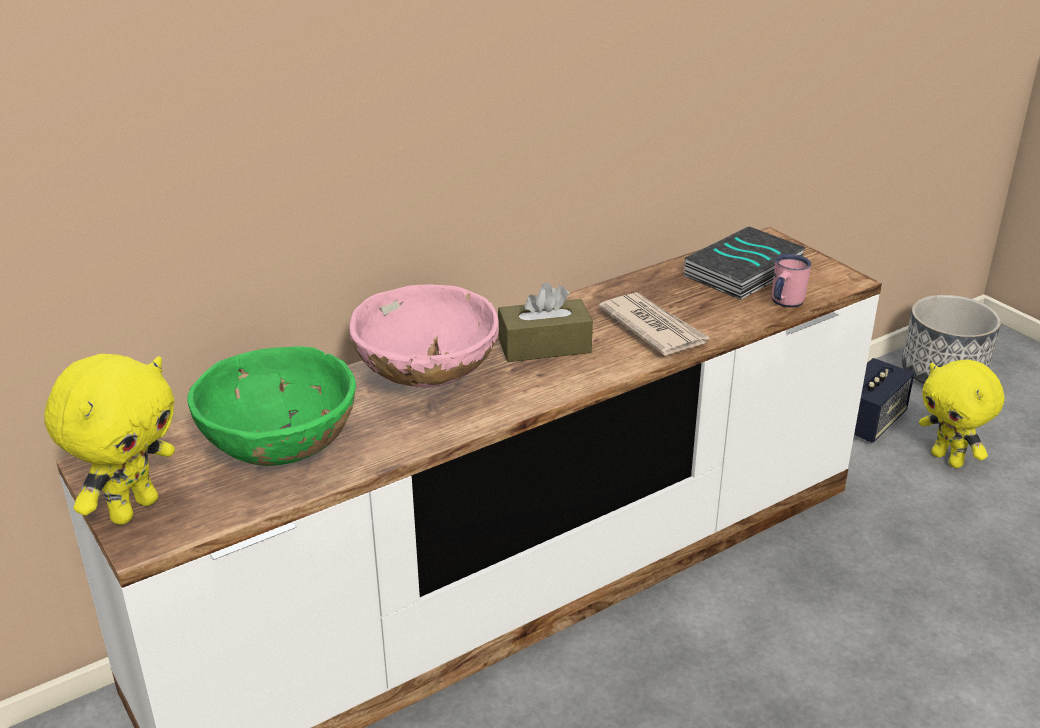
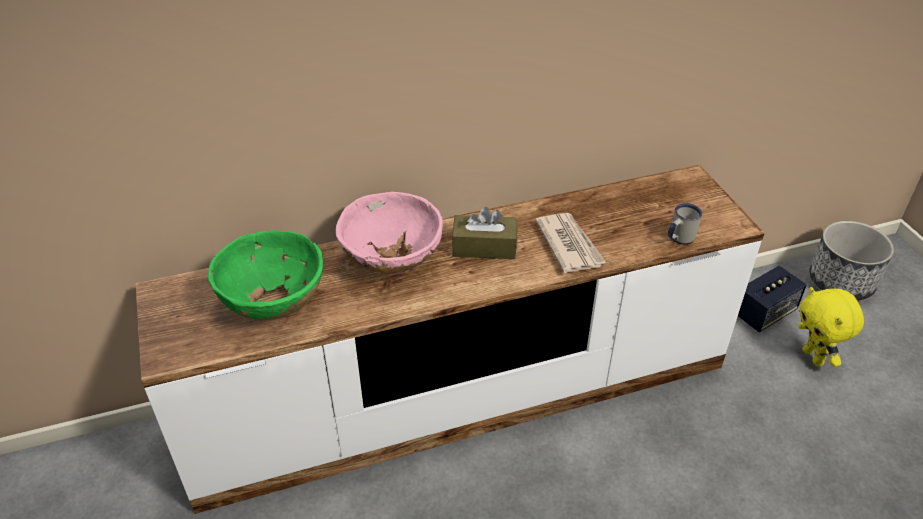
camera: 15 degrees right, 10 degrees up
(133, 509) = (167, 331): yellow plush toy -> none
(744, 272) = (660, 205): book -> none
(784, 303) = (678, 239): pink mug -> white mug

